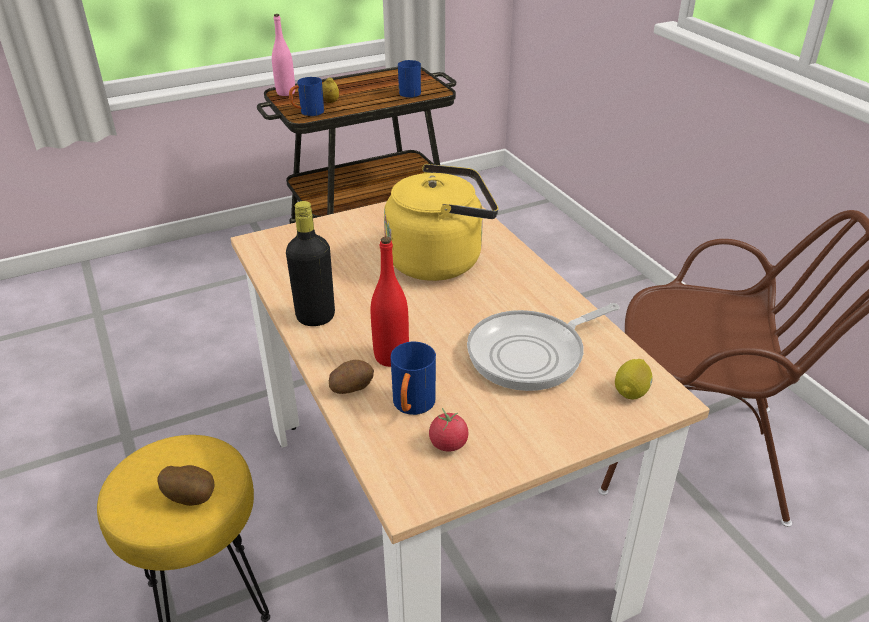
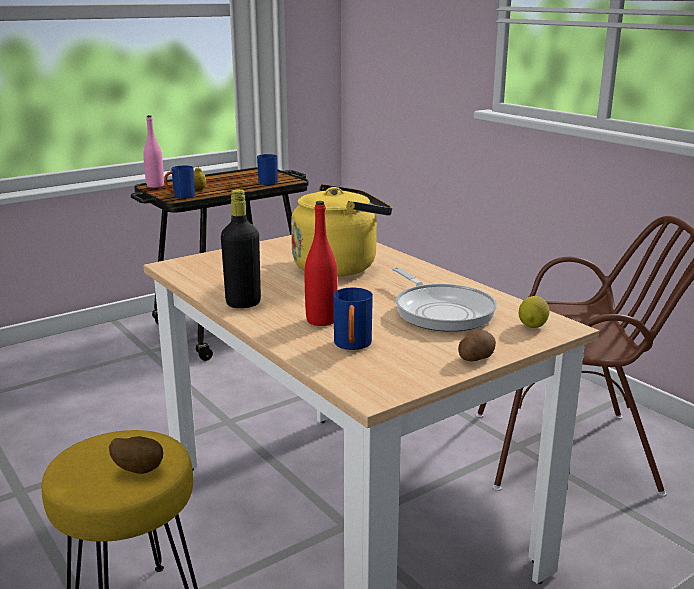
camera: 10 degrees left, 15 degrees down
(351, 387) = (293, 339): potato -> potato (475, 357)
(448, 444) = (393, 363): tomato -> none
(531, 354) = (441, 311): frying pan -> frying pan turned 75 degrees counterclockwise

